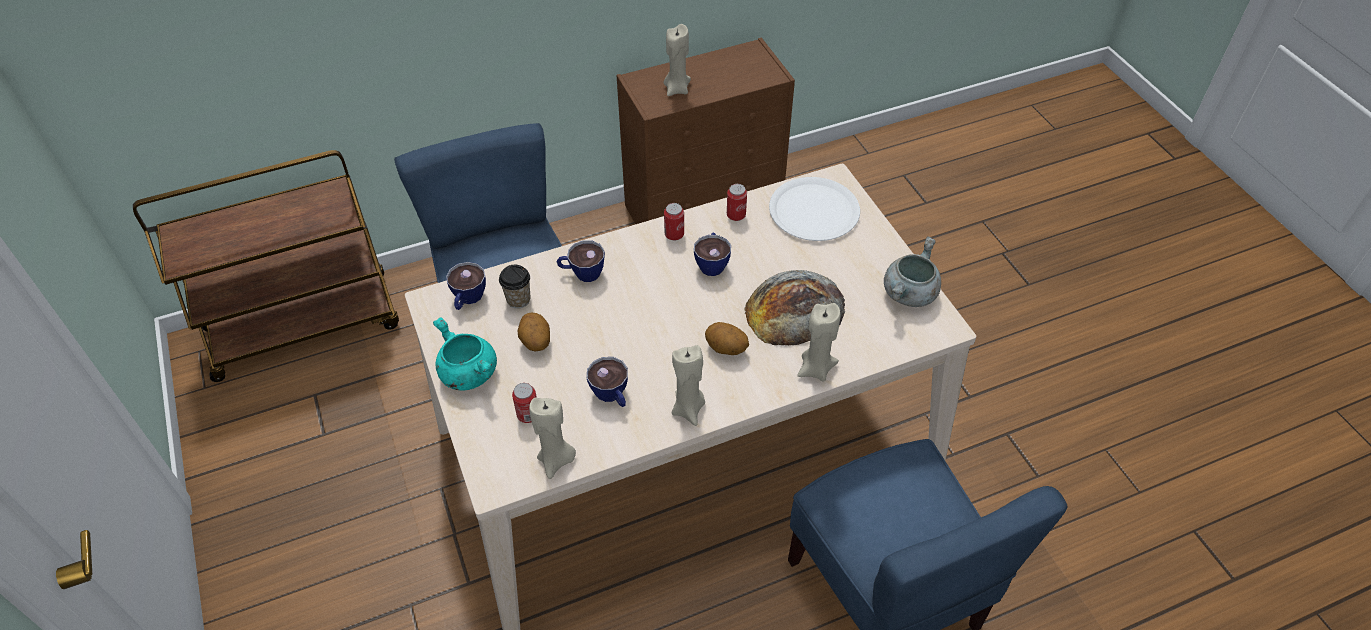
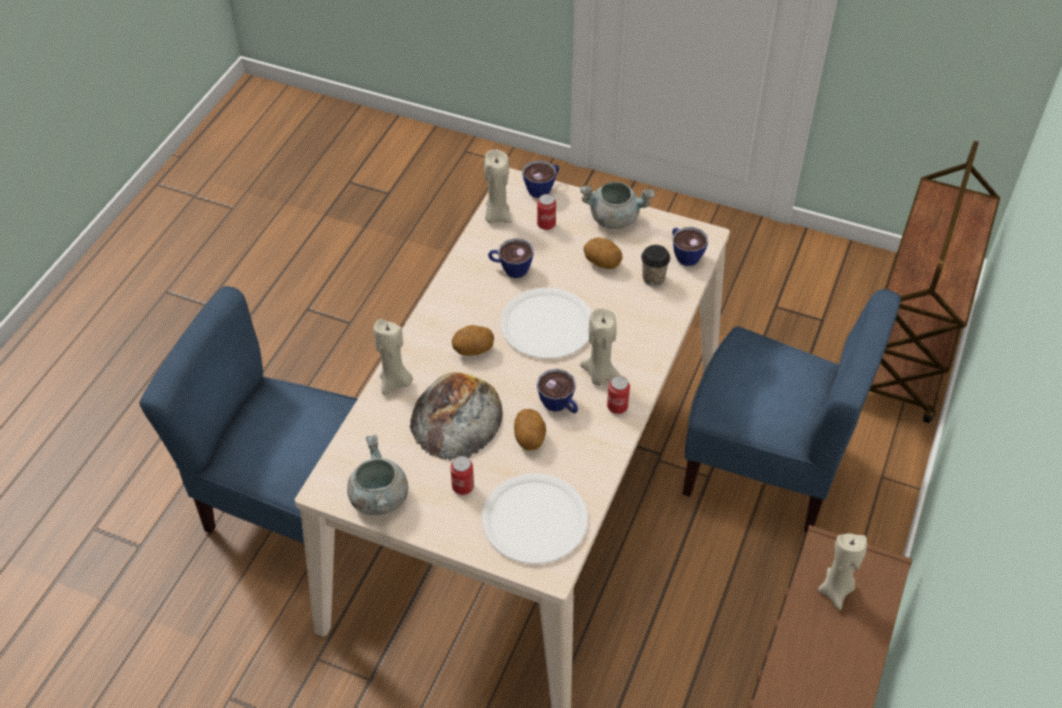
camera: 135 degrees right, 0 degrees up
(467, 374) = (615, 218): turquoise cooking pot -> grey cooking pot
(582, 273) = (640, 326): cup -> cup (543, 188)
(645, 326) = (547, 324): none -> white plate
(689, 409) = (453, 296): beige candle -> beige candle (599, 375)
(736, 215) = (592, 462): can -> can (463, 487)
(759, 257) = (530, 439): none -> potato

